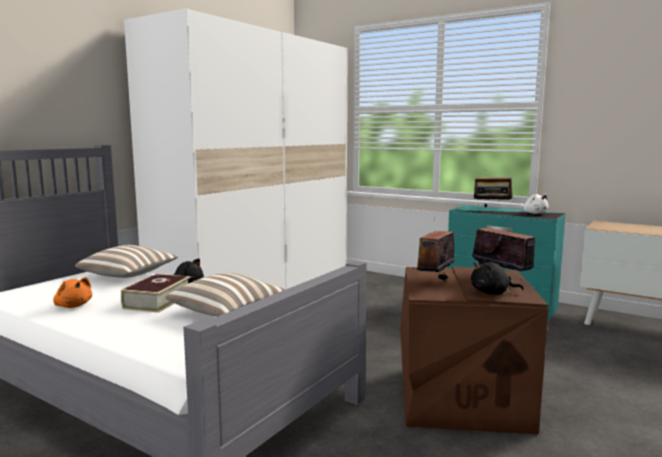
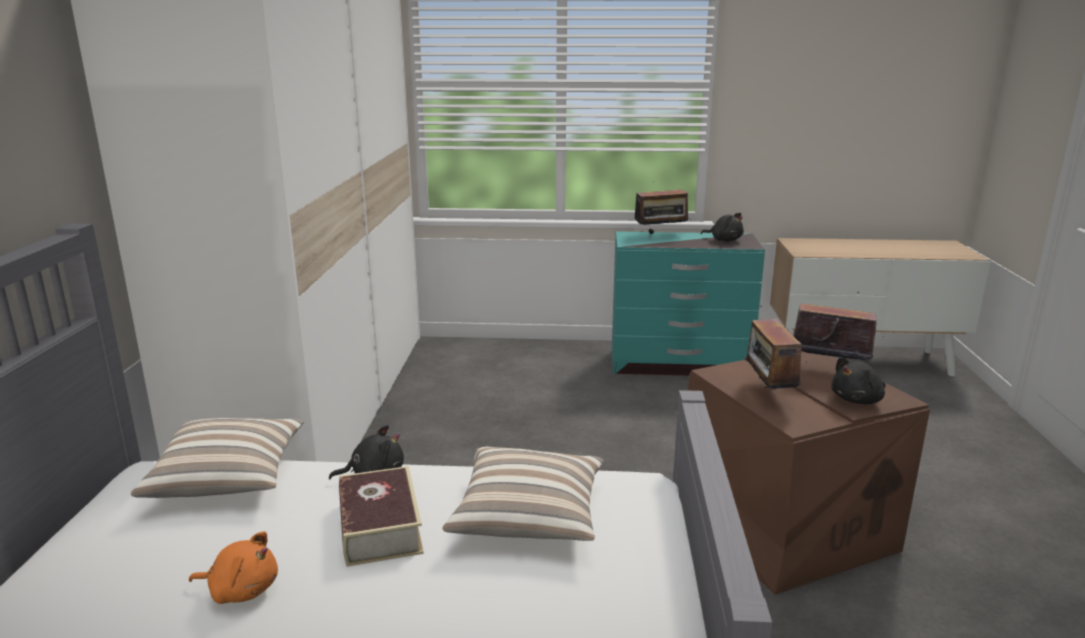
camera: 30 degrees left, 10 degrees up
(534, 213) = (724, 240): white plush toy -> black plush toy

